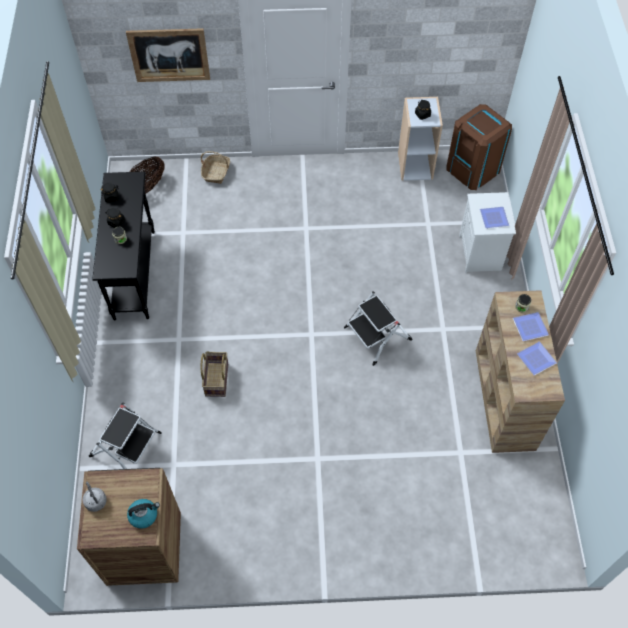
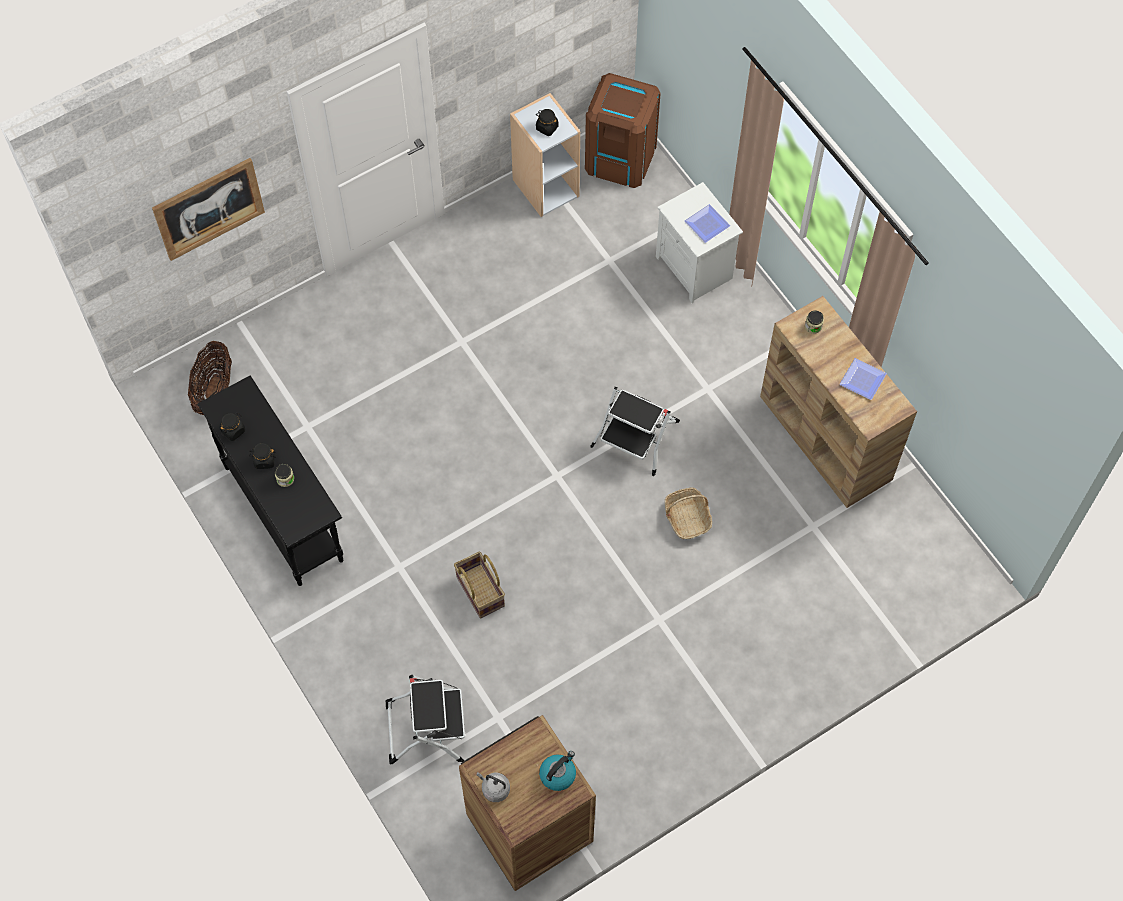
camera: 30 degrees left, 5 degrees up
(216, 172) = (293, 322): basket -> basket (687, 518)
(531, 328) = (837, 346): plate -> none

